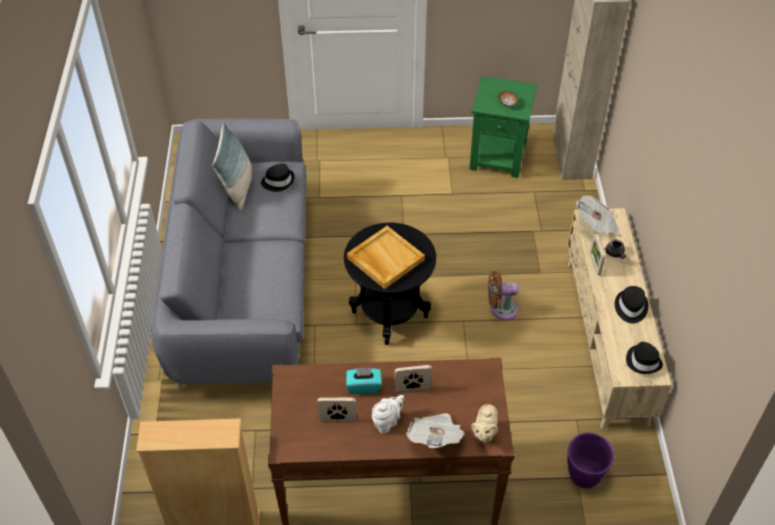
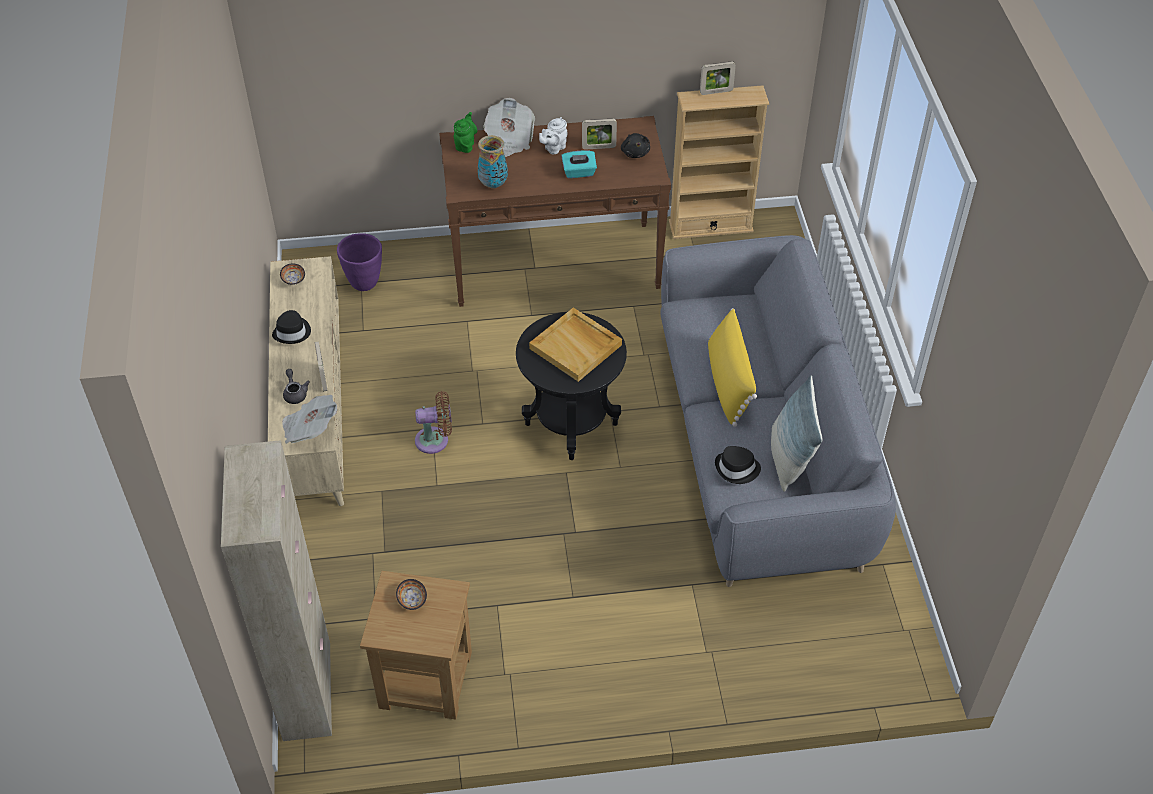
camera: 175 degrees right, 0 degrees up
(264, 245) = (728, 382): none -> yellow pillow
(300, 409) = (635, 152): none -> black plush toy
(412, 388) = (532, 173): picture frame -> picture frame (716, 92)
(453, 377) = (493, 184): none -> vase
(484, 434) = (465, 145): beige teapot -> green teapot
(498, 157) = (424, 680): green side table -> brown side table
(643, 361) = (293, 280): black hat -> bowl

